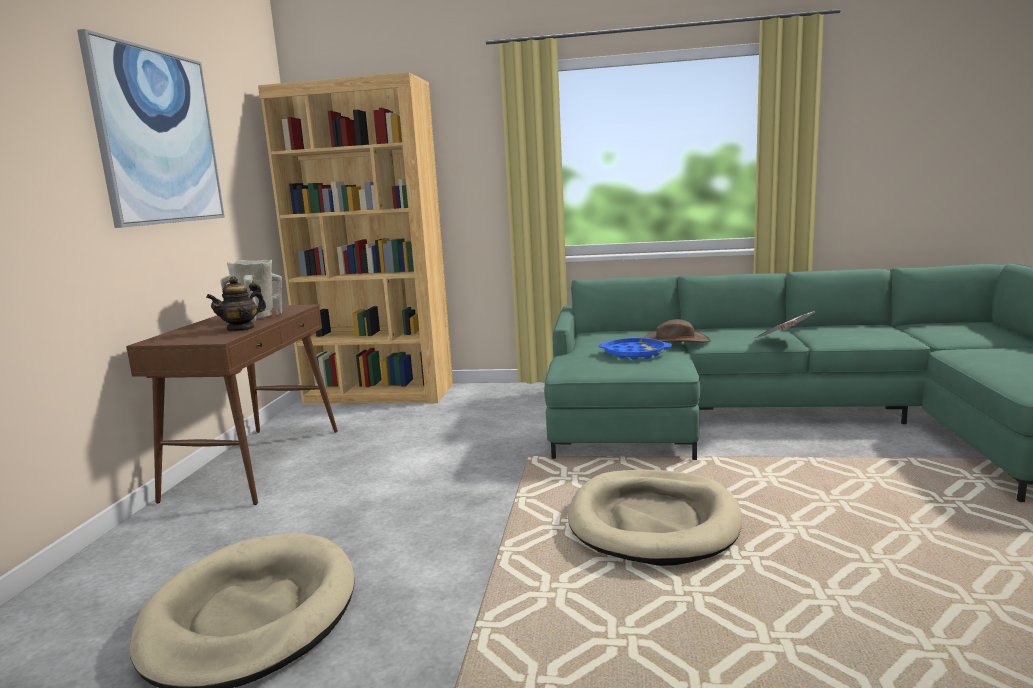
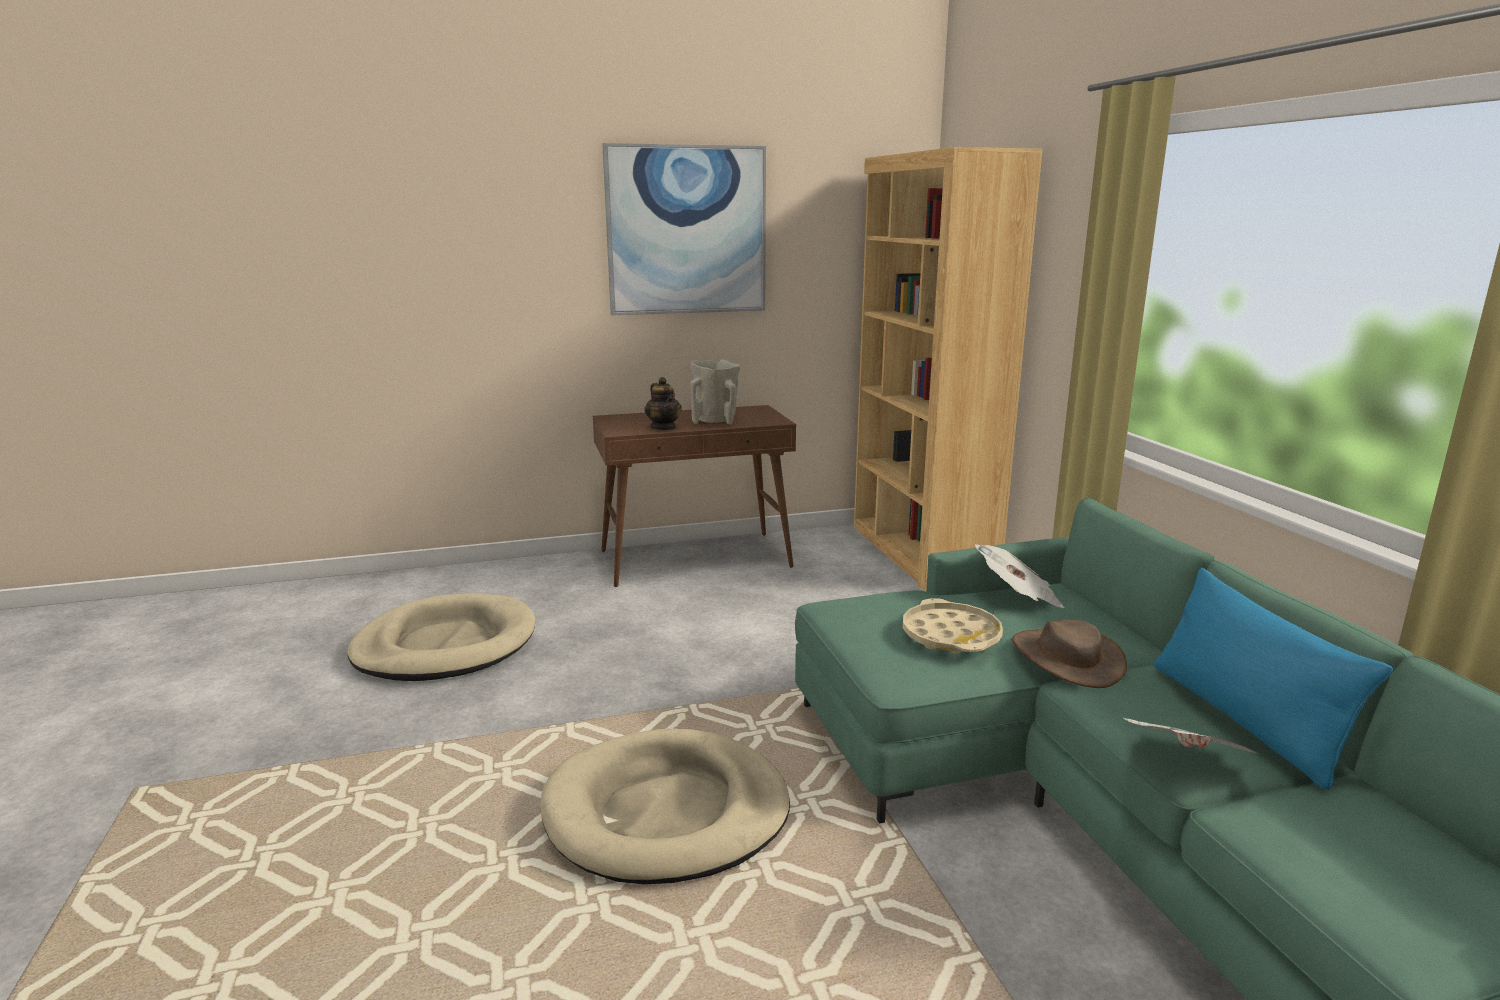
camera: 65 degrees right, 5 degrees up
(241, 328) = (664, 427): teapot -> teapot turned 135 degrees counterclockwise
(596, 338) = (1018, 597): none -> newspaper
(634, 354) = (951, 636): blue tray -> beige tray
(747, 329) = (1243, 719): none -> blue pillow

